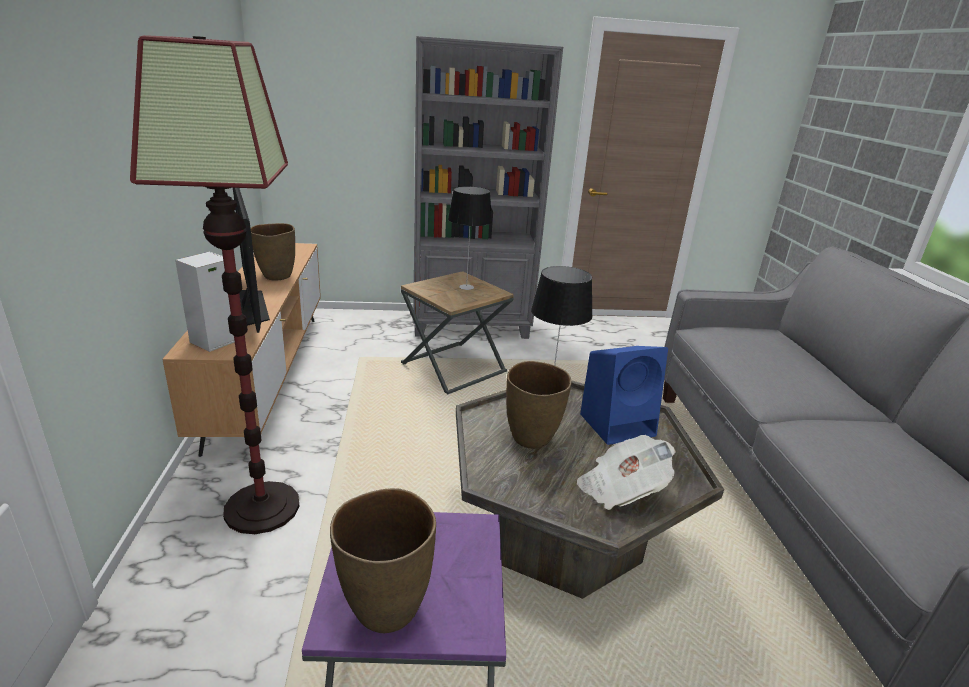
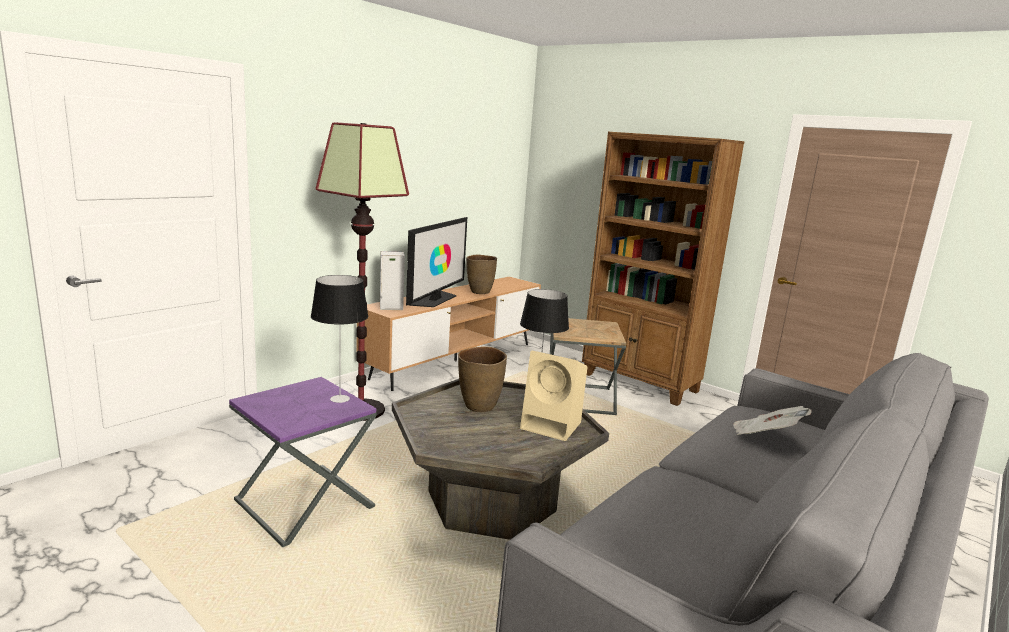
camera: 45 degrees right, 10 degrees down
(385, 608) = (272, 405): brown vase -> none
(467, 287) = (597, 329): table lamp -> table lamp (340, 399)
(472, 326) = (640, 383): grey bookcase -> brown bookcase
(618, 424) = (552, 426): blue speaker -> beige speaker
(621, 489) = (480, 445): newspaper -> newspaper (765, 437)

